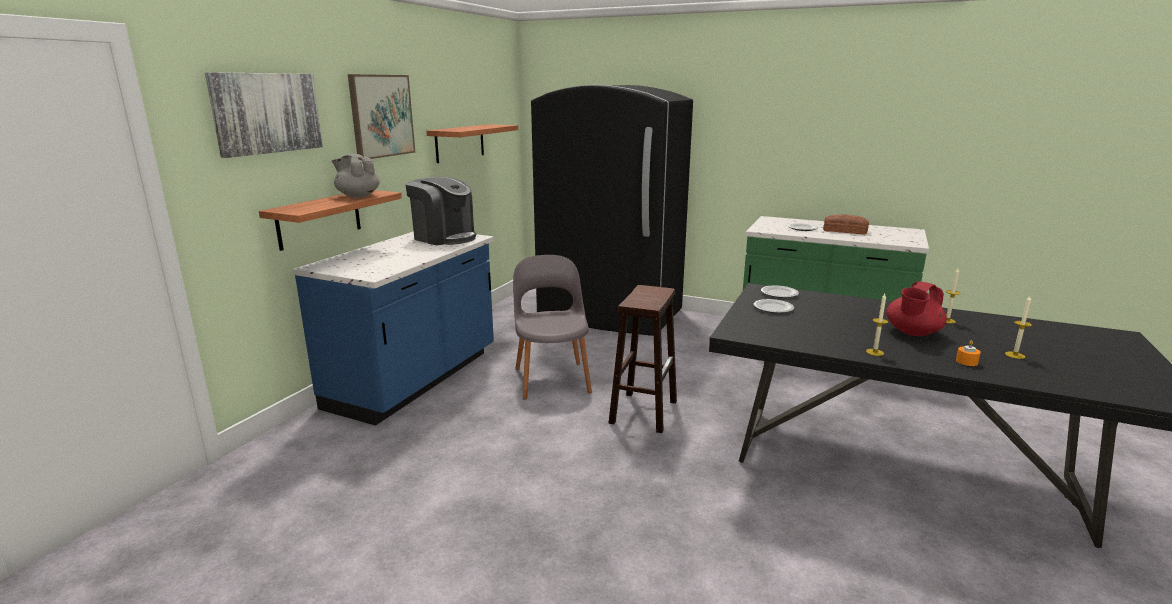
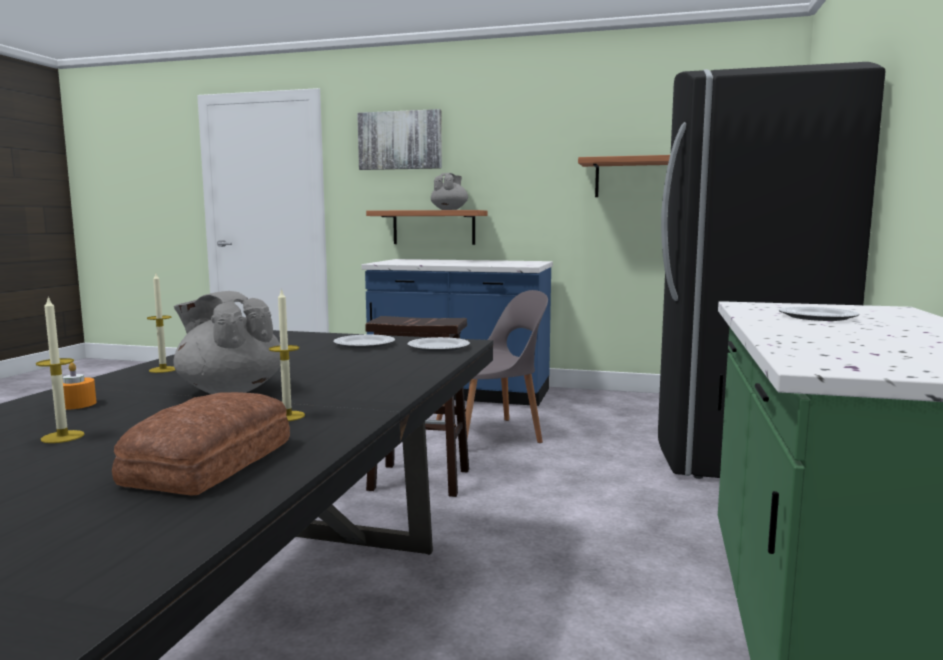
camera: 80 degrees right, 10 degrees down
(381, 116) = (518, 144): picture -> none
(444, 237) = (517, 263): coffee machine -> none
(844, 230) = (871, 333): bread -> bread (215, 462)
(912, 332) = (230, 390): red teapot -> grey teapot

